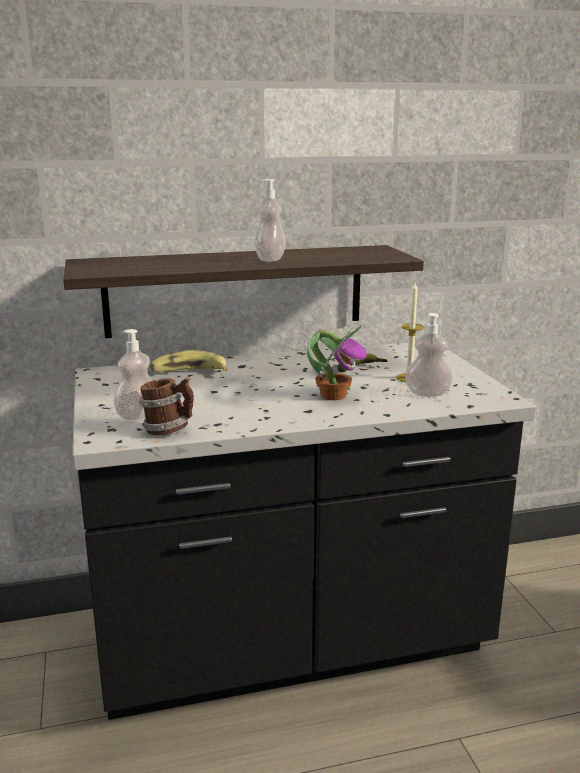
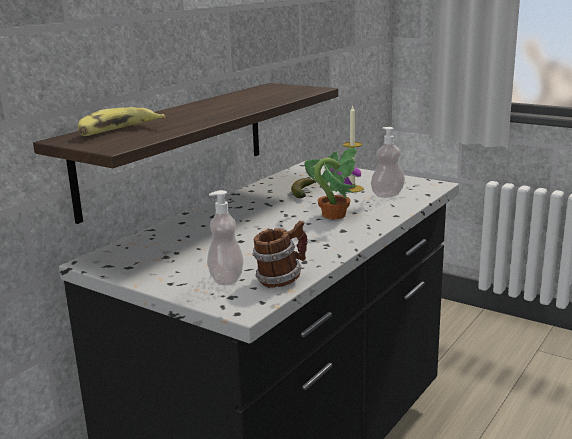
camera: 40 degrees left, 0 degrees up
(189, 373) = (182, 234): banana -> banana (118, 132)
(270, 259) = (232, 106): soap dispenser -> none

